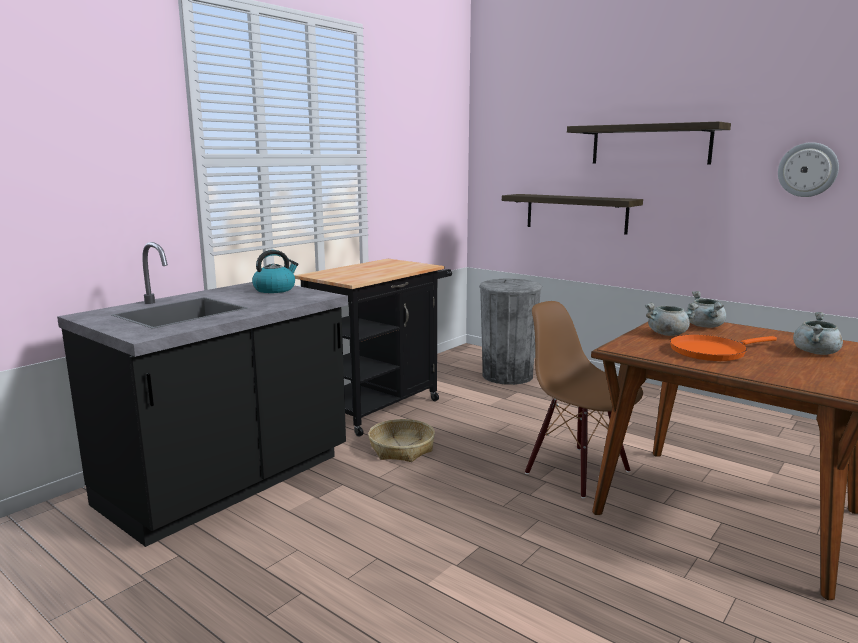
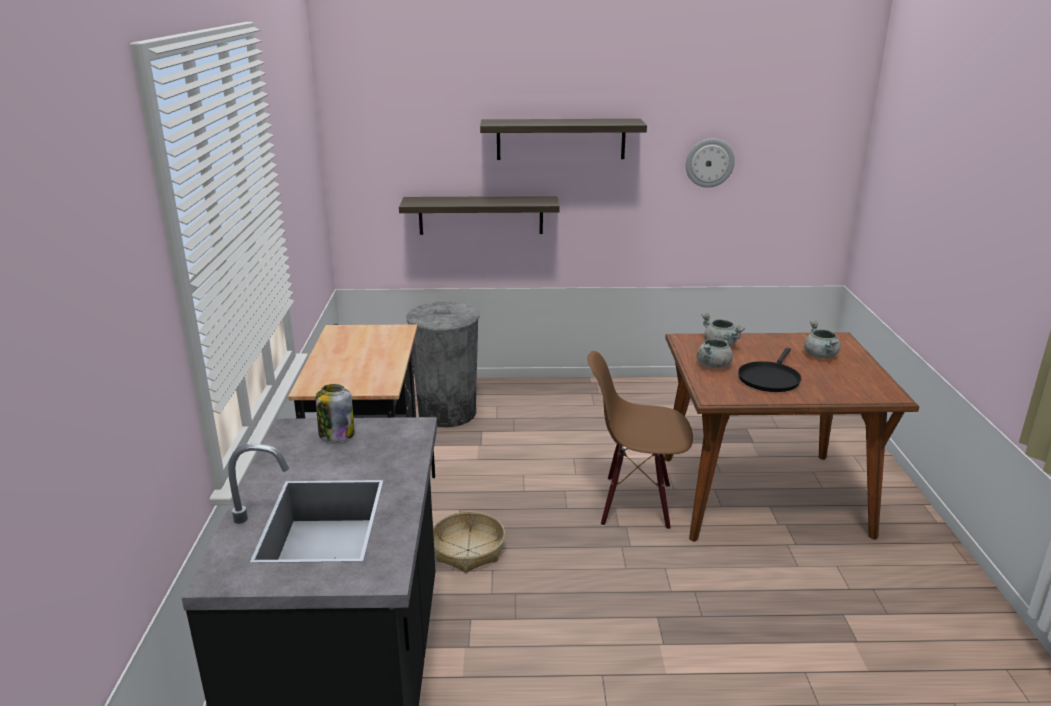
camera: 40 degrees left, 10 degrees up
(275, 289) = (336, 434): kettle -> jar
(711, 352) = (769, 379): orange frying pan -> black frying pan

